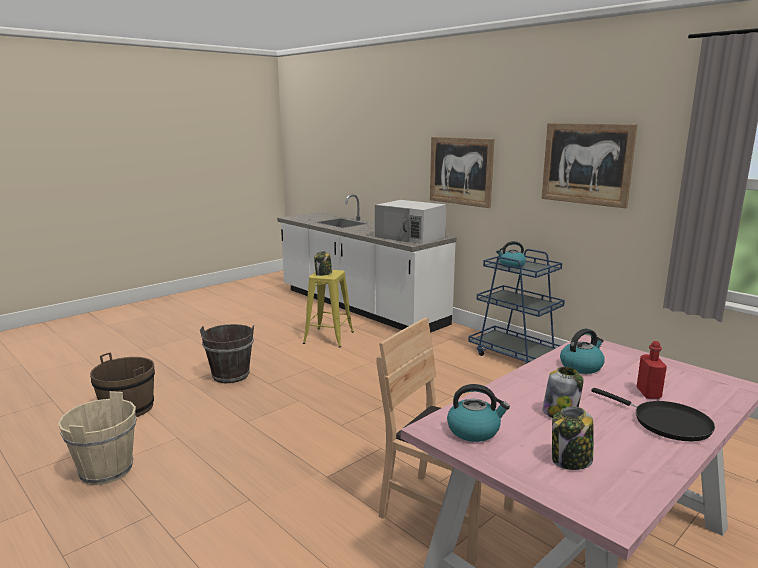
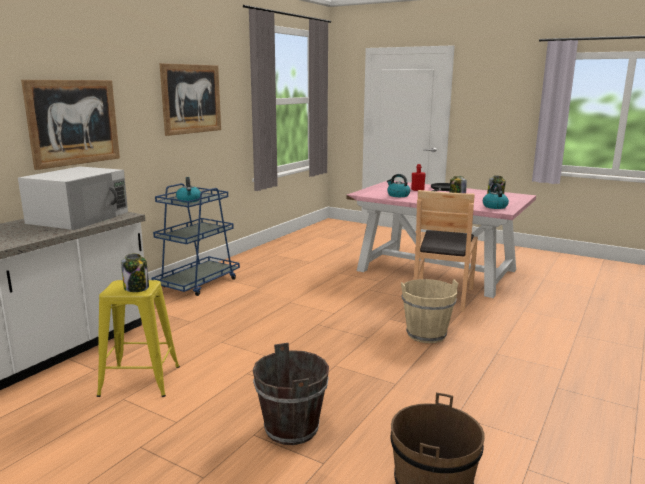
camera: 105 degrees left, 0 degrees up
(106, 470) = (546, 438): beige bucket -> beige bucket (426, 334)

